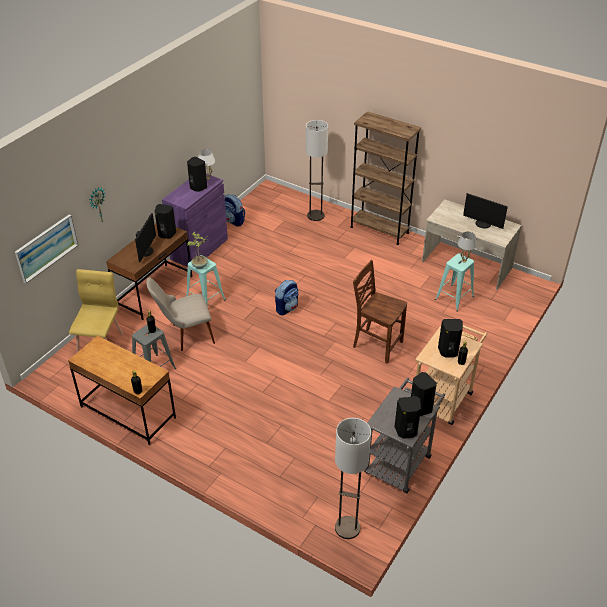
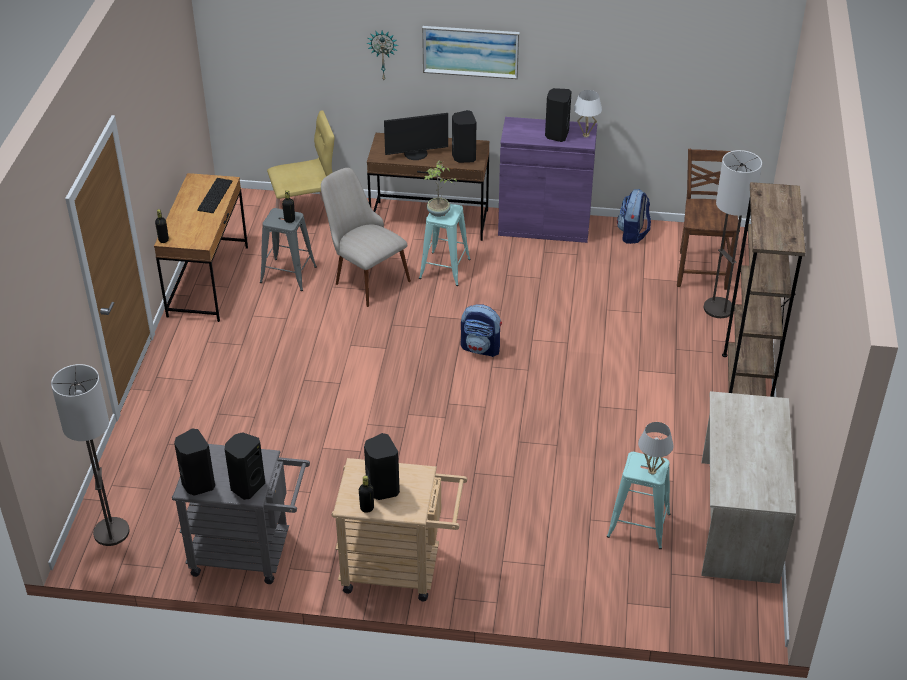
camera: 65 degrees right, 0 degrees up
(46, 247) = (287, 56): picture -> picture (470, 51)
(107, 353) = (214, 195): none -> keyboard
(376, 344) = (466, 463): brown chair -> brown chair (702, 269)
(483, 224) = (755, 462): monitor -> none

